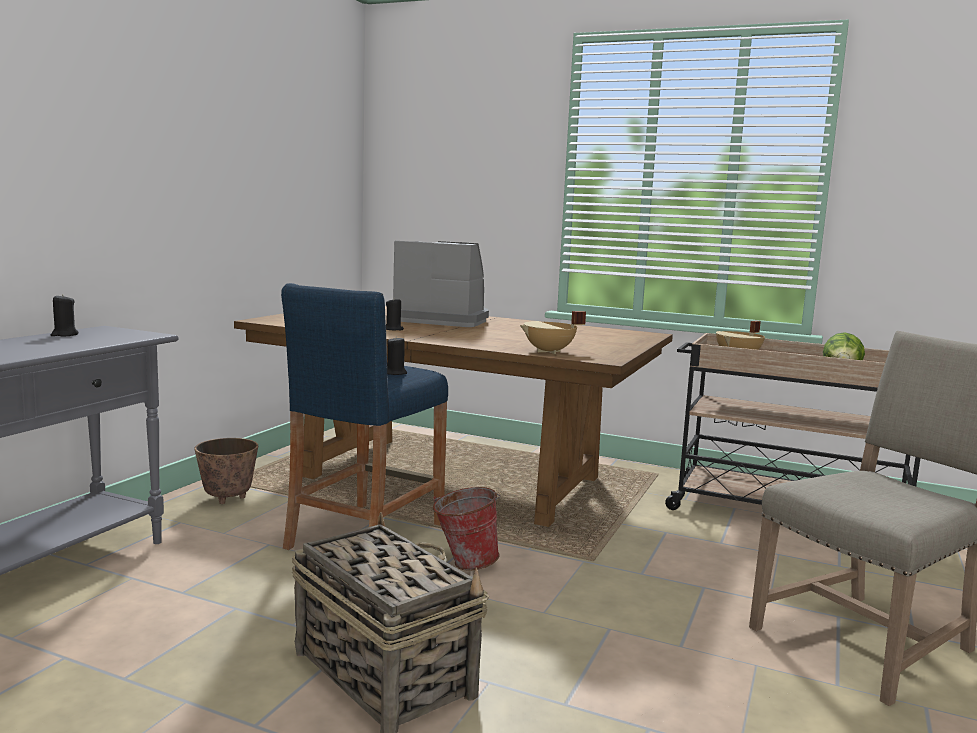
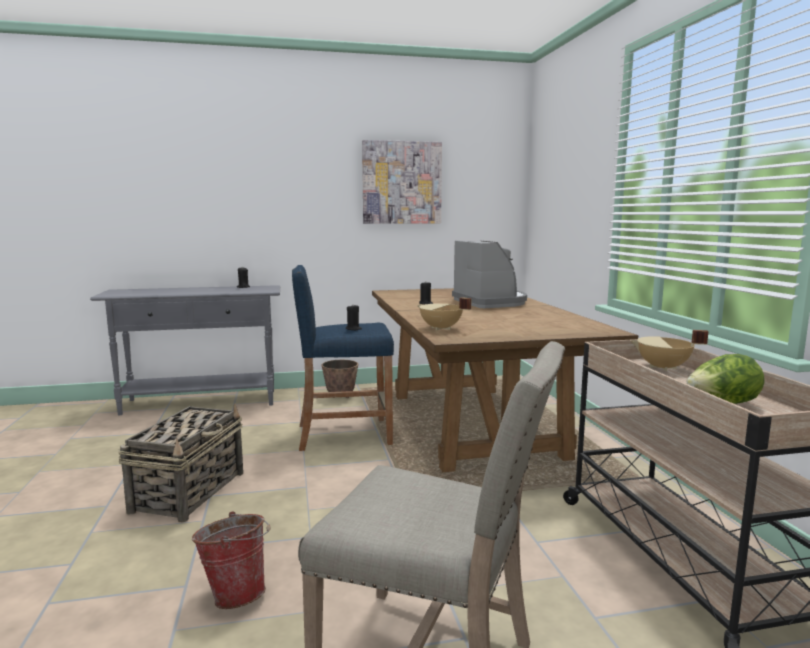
camera: 55 degrees right, 0 degrees up
(251, 149) = (402, 183): none -> picture
(464, 563) = (345, 468): bucket -> bucket (236, 593)

